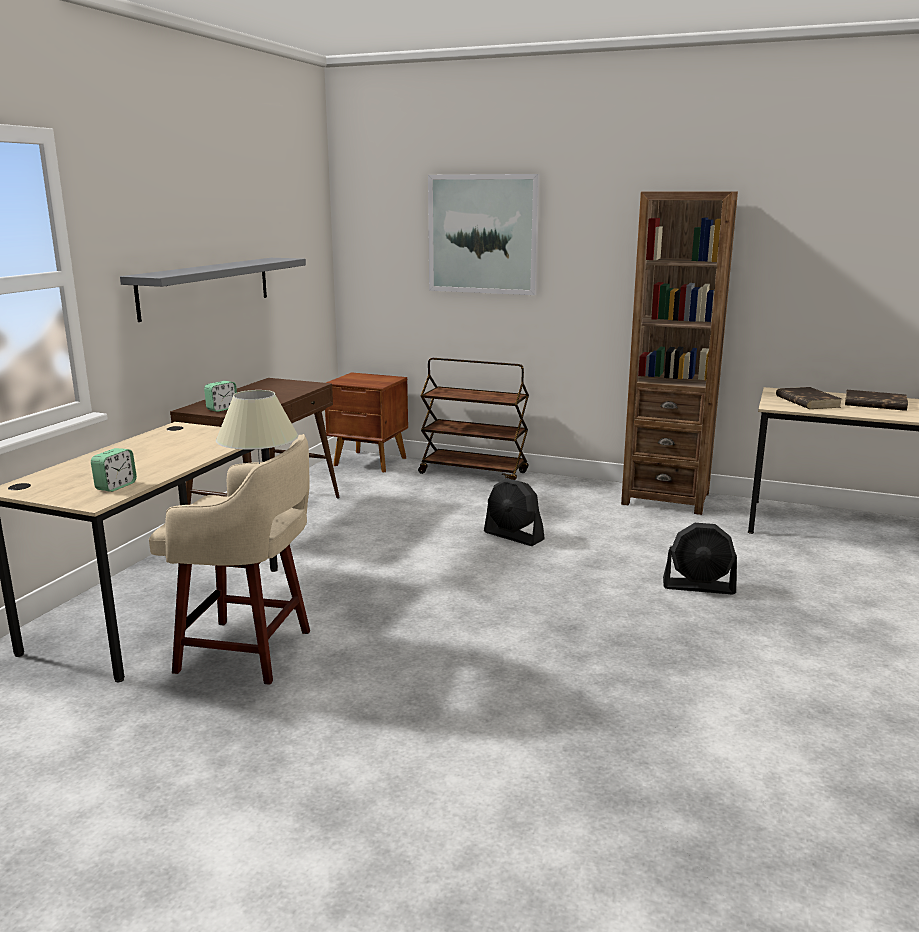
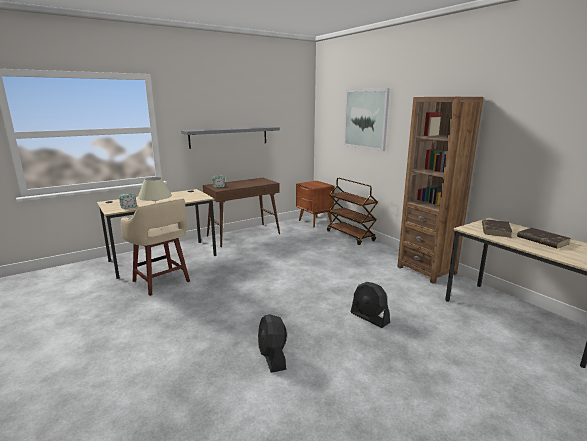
camera: 35 degrees right, 0 degrees up
(513, 536) = (321, 268): black fan -> black fan (272, 357)

